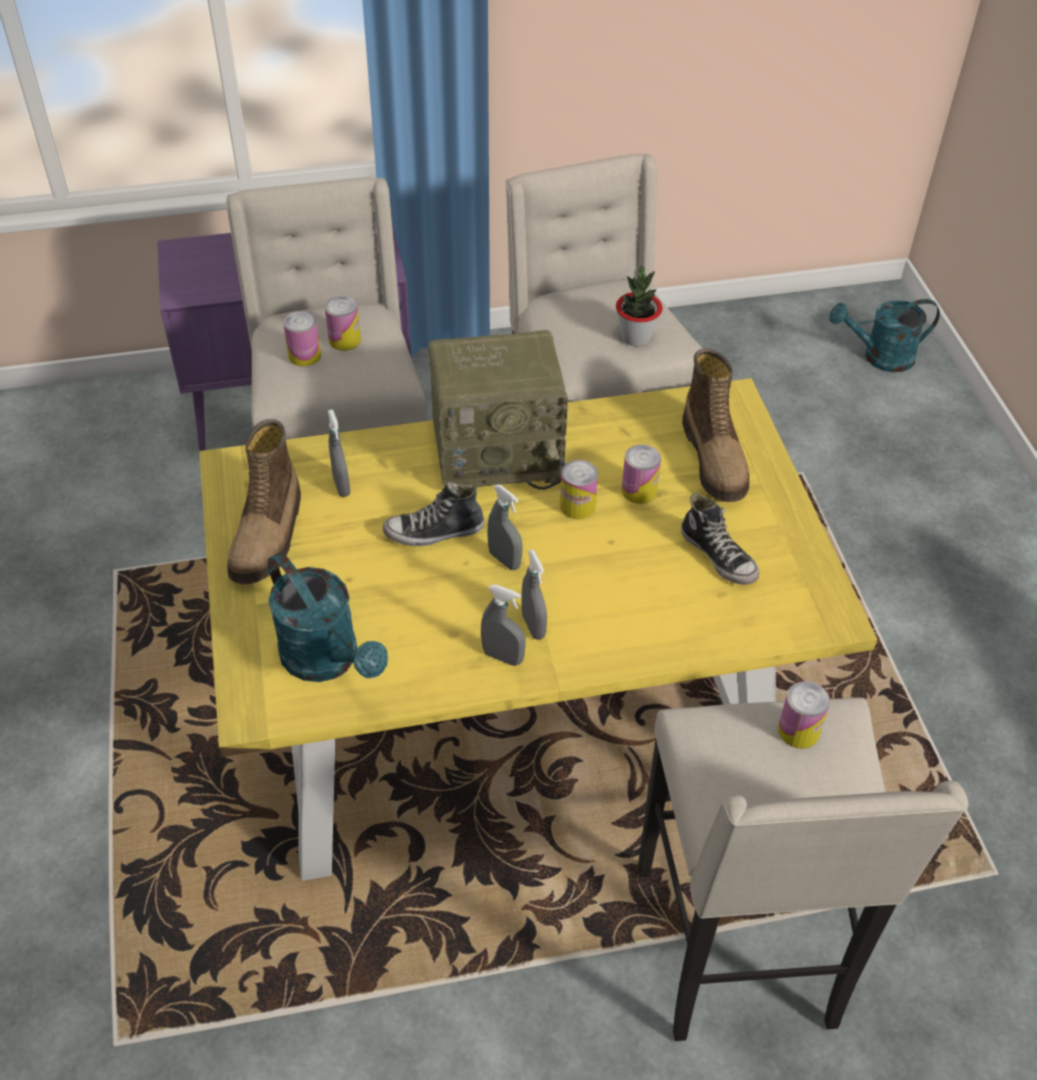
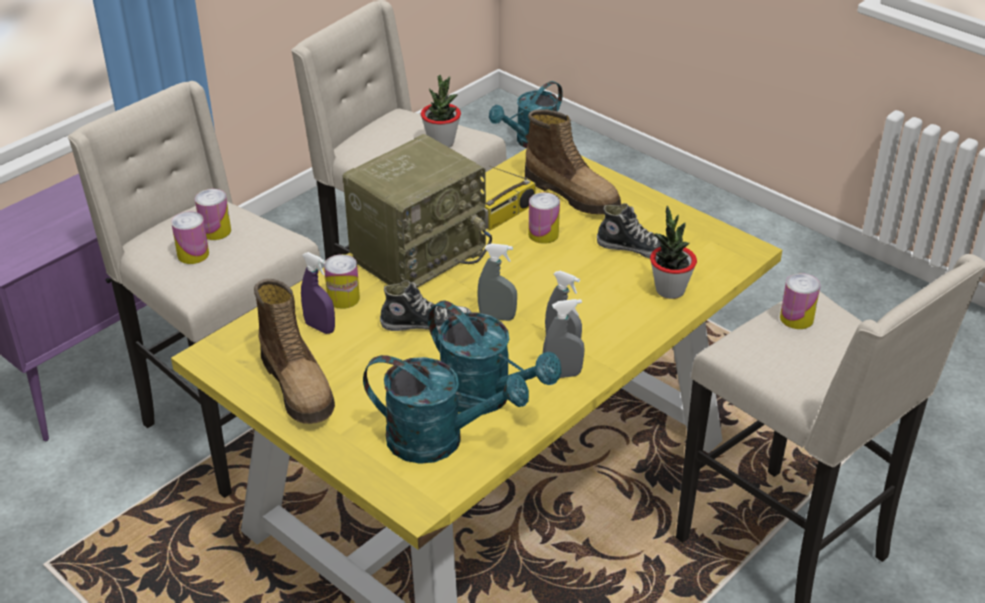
camera: 35 degrees left, 10 degrees down
(341, 486) = (320, 327): grey spray bottle -> purple spray bottle
(411, 640) = (486, 397): none -> turquoise watering can
(434, 532) = (426, 324): shoe -> shoe turned 135 degrees counterclockwise
(577, 506) = (511, 262): can -> can (343, 298)
(625, 451) = (507, 216): none -> radio
(703, 621) = (669, 290): none -> potted plant

